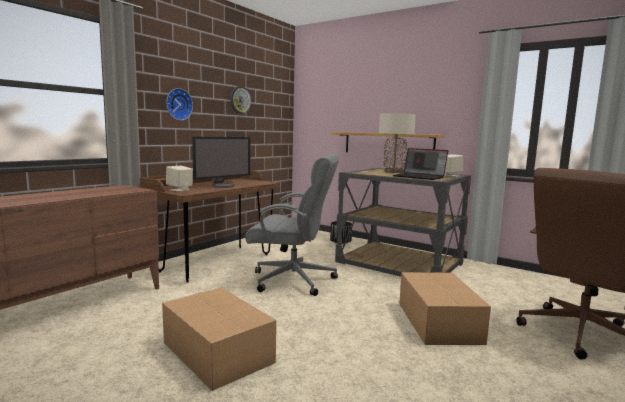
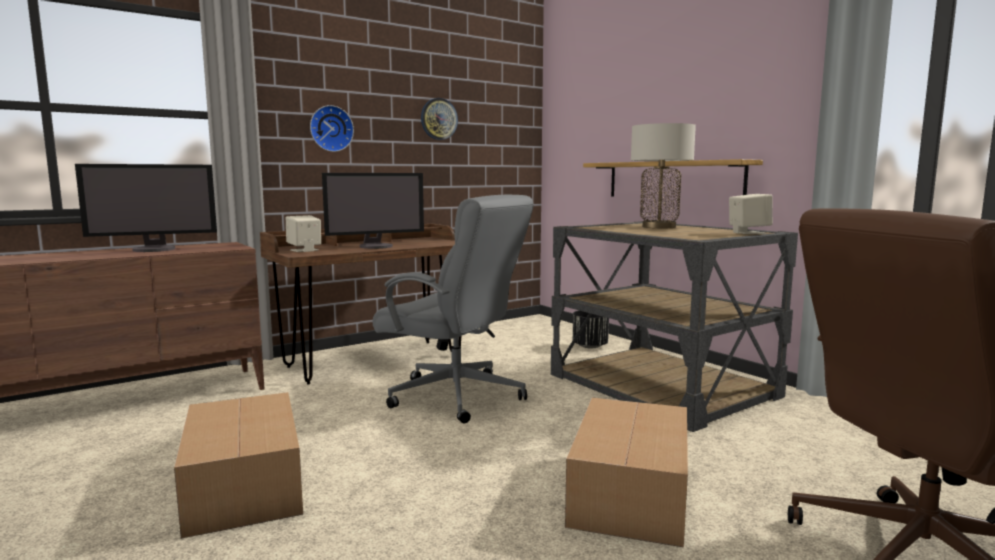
camera: 20 degrees right, 0 degrees up
(77, 192) = (155, 249): none -> monitor
(420, 177) = (677, 234): laptop -> none

